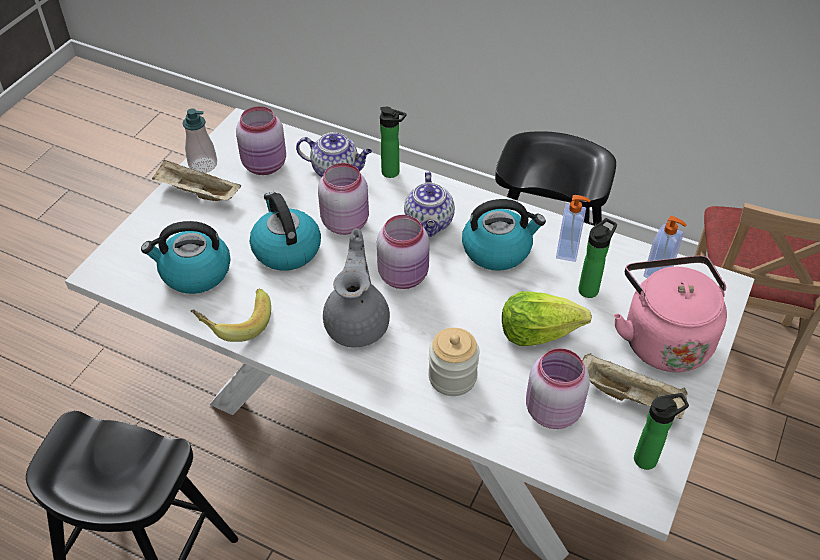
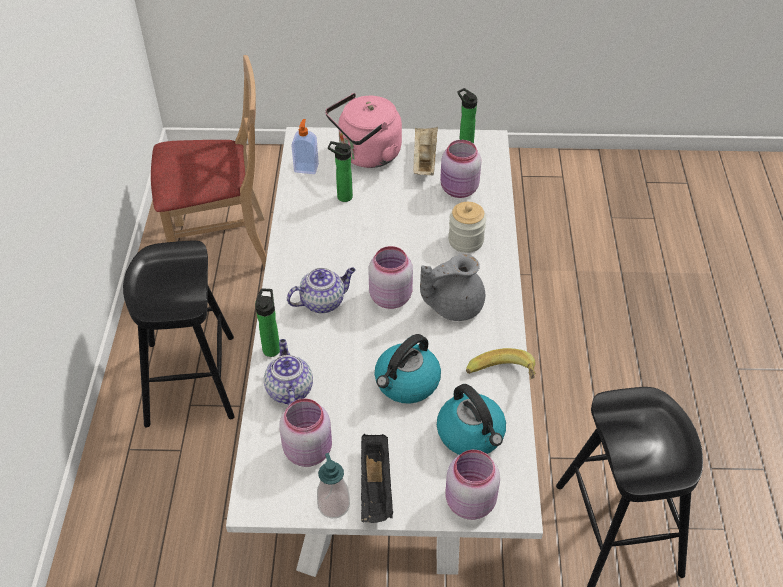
camera: 115 degrees left, 0 degrees up
(197, 193) = (376, 487): beige tray -> black tray
(346, 222) = (351, 356): pink jar -> pink jar (468, 502)
(497, 249) = (330, 253): kettle -> none
(538, 331) = (398, 211): lettuce -> none
(568, 251) = (310, 215): soap dispenser -> none

